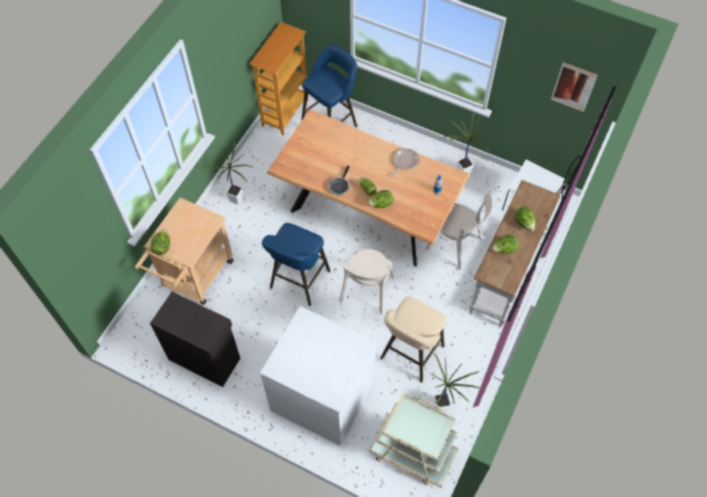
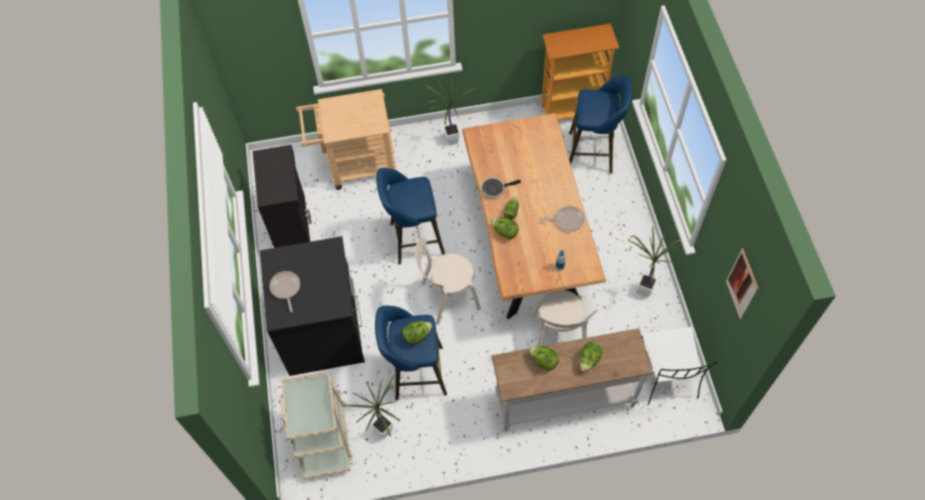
camera: 55 degrees right, 0 degrees up
(162, 247) = (326, 110): lettuce -> lettuce (417, 336)
(312, 375) = (285, 288): none -> frying pan
(322, 395) = (324, 331): white dresser -> black dresser
(410, 355) = (415, 373): beige stool -> blue stool

